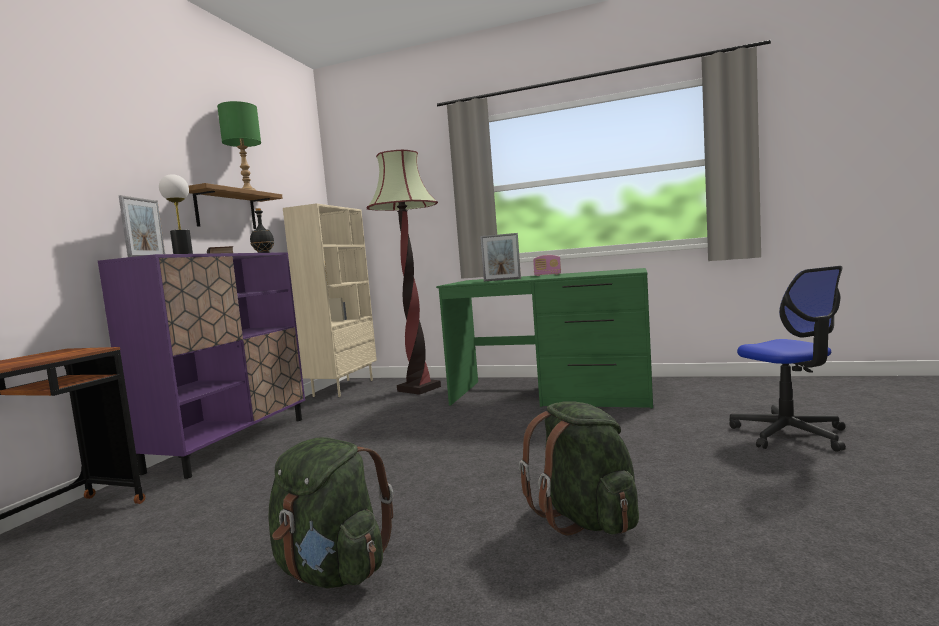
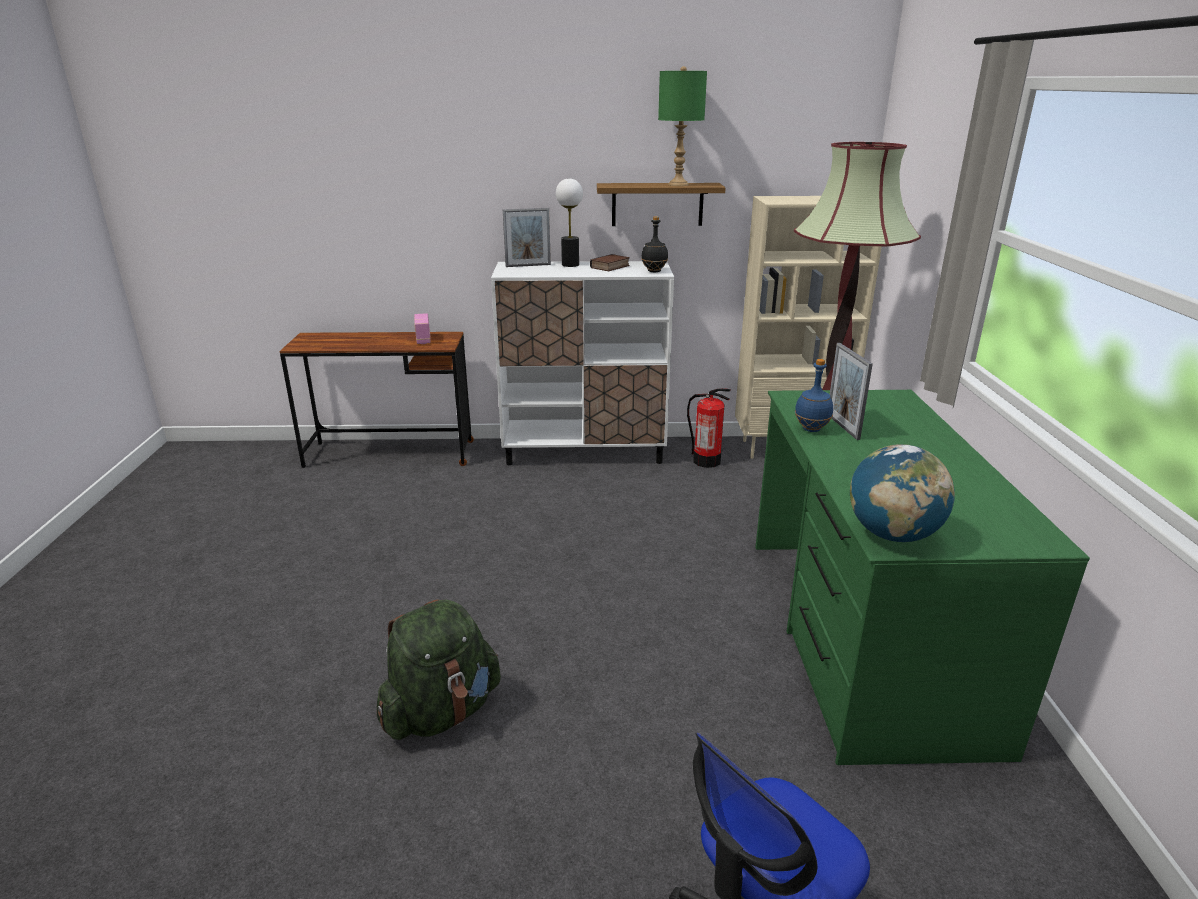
camera: 70 degrees right, 20 degrees up
(231, 443) = (585, 452): purple cabinet -> white cabinet
(322, 407) = (706, 461): none -> fire extinguisher
(332, 571) = (365, 587): green backpack -> none
(500, 281) = (810, 429): none -> blue bottle
(547, 275) = (939, 455): radio -> radio (423, 340)
(624, 272) = (892, 534): none -> globe

